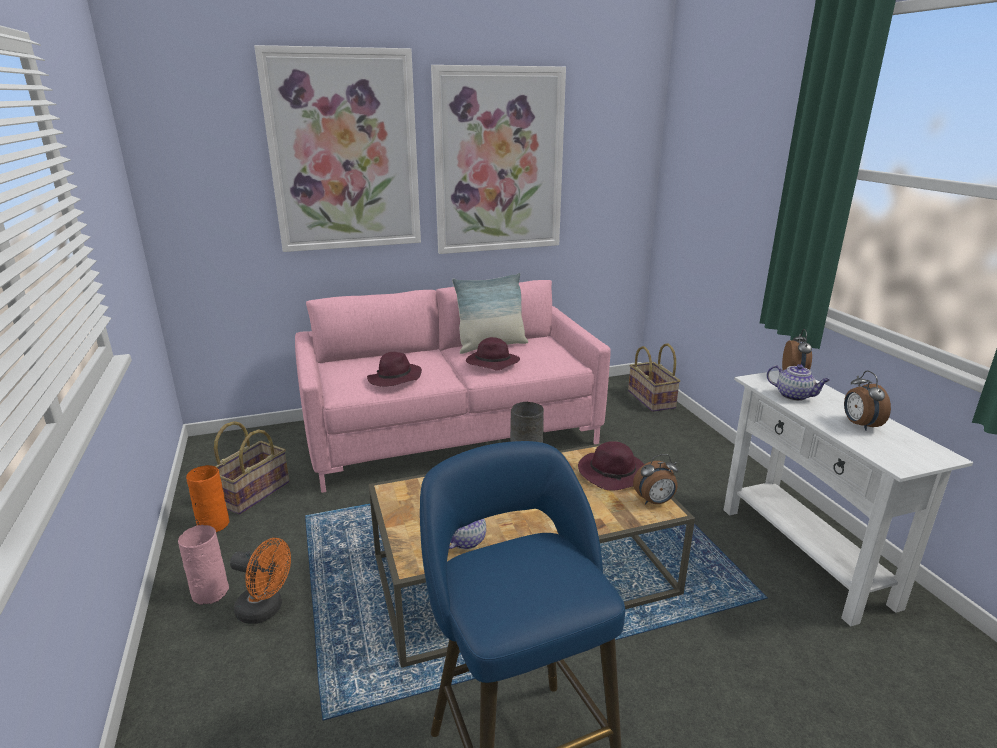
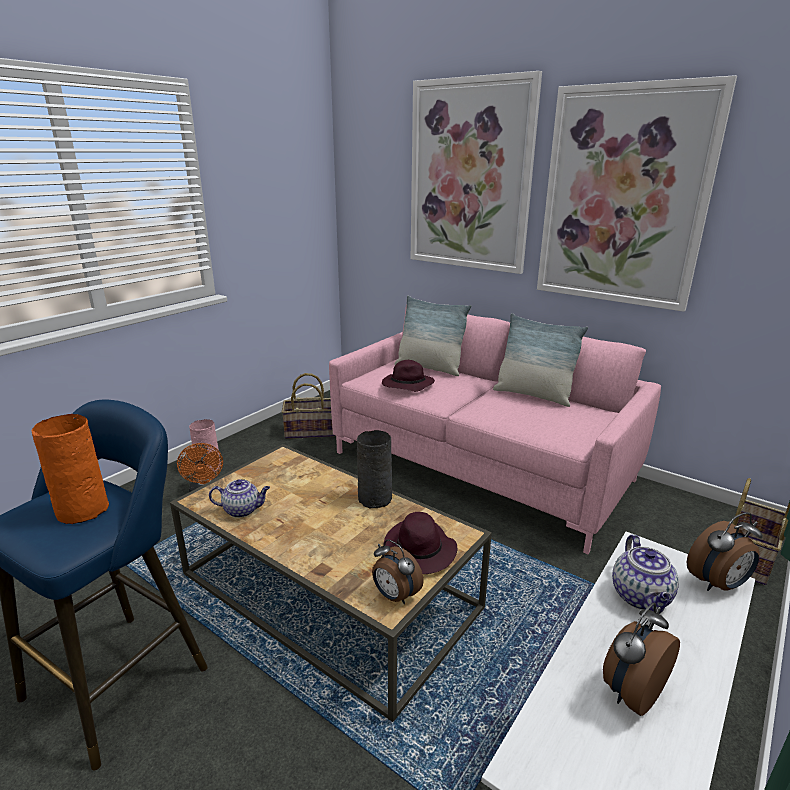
camera: 55 degrees right, 0 degrees up
(212, 525) = (267, 436): orange vase -> orange vase (82, 509)
(377, 359) = (429, 368): none -> pillow
(491, 363) = (497, 407): purple hat -> none

